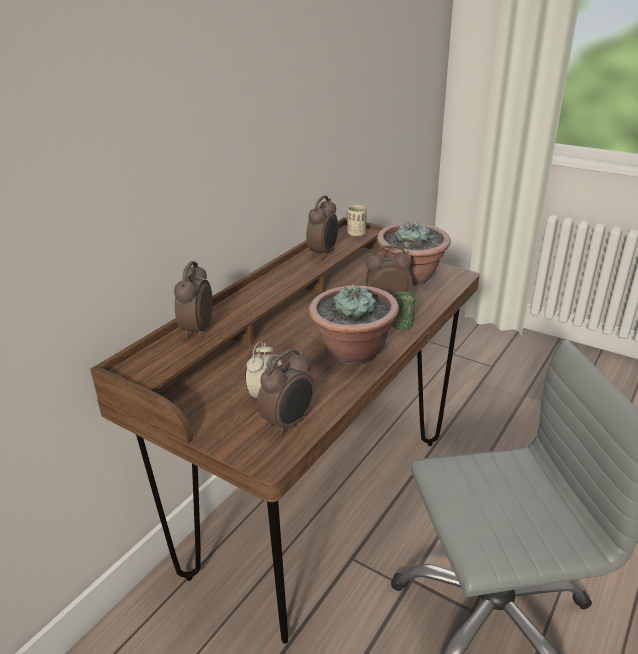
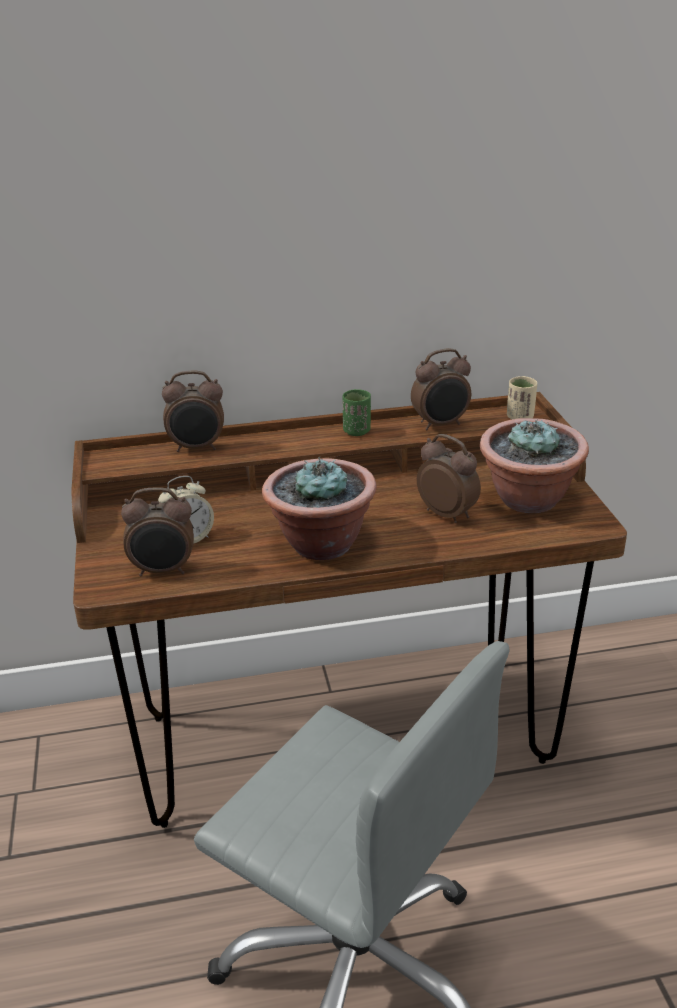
camera: 45 degrees right, 0 degrees up
(196, 330) = (197, 448): alarm clock -> alarm clock turned 150 degrees counterclockwise
(401, 326) = (415, 544): green cup -> green cup (357, 431)

